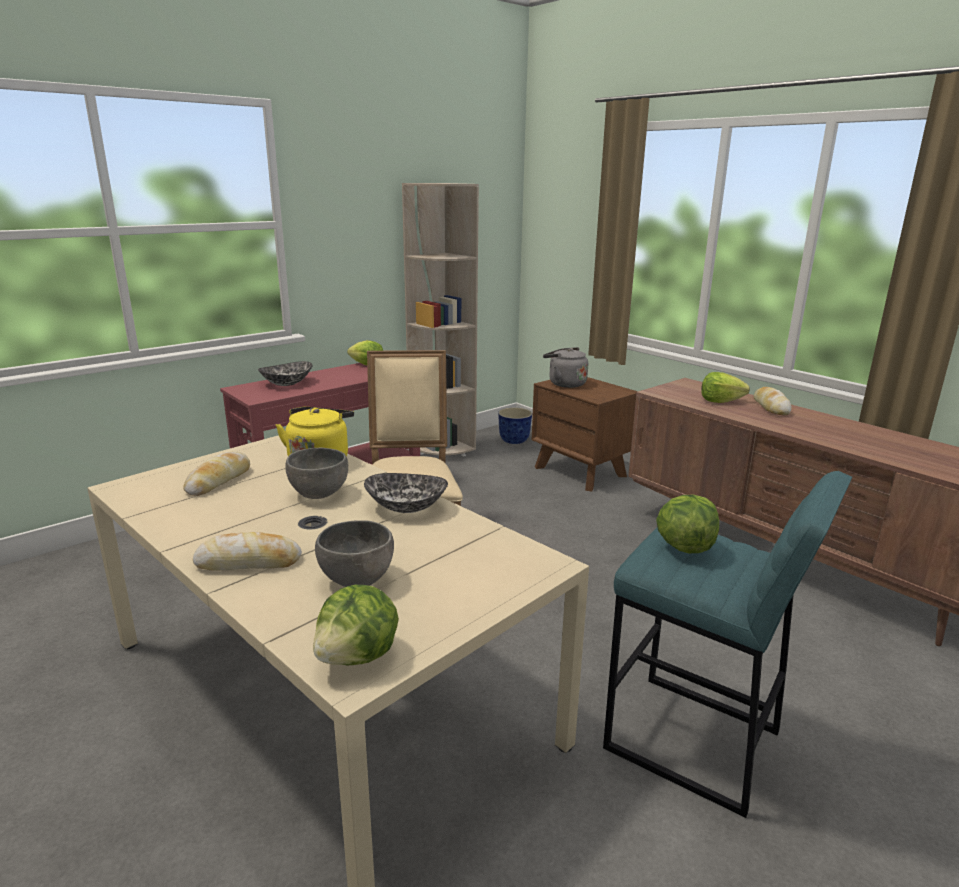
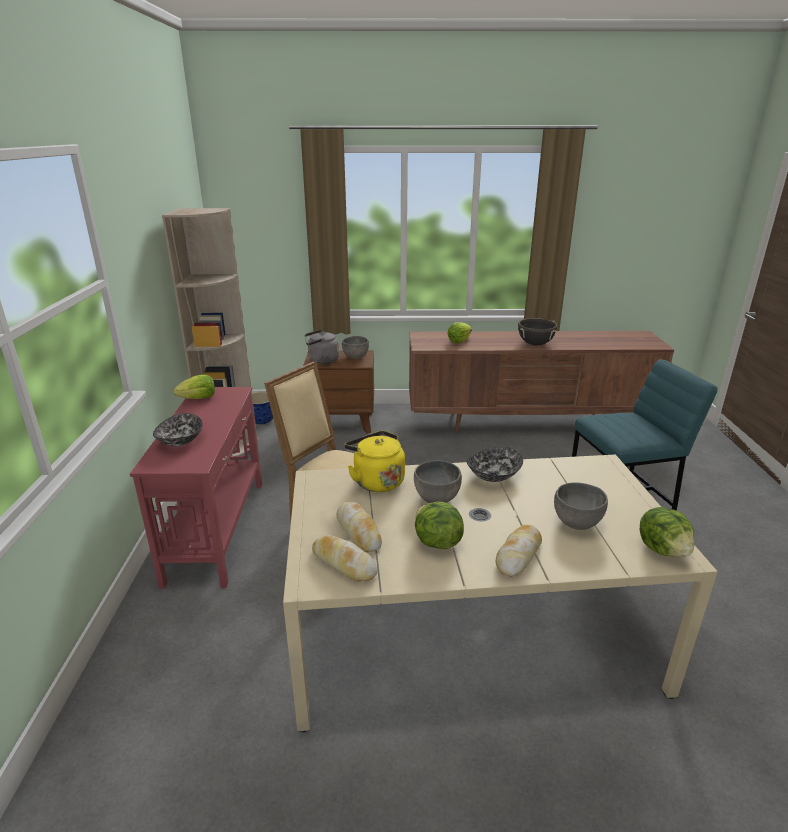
camera: 50 degrees left, 5 degrees up
(604, 391) = (355, 357): none -> grey bowl
(684, 546) = (617, 425): lettuce -> lettuce (436, 542)
(770, 407) = (484, 336): bread -> bread (344, 563)
(824, 435) = (535, 344): none -> black cooking pot

